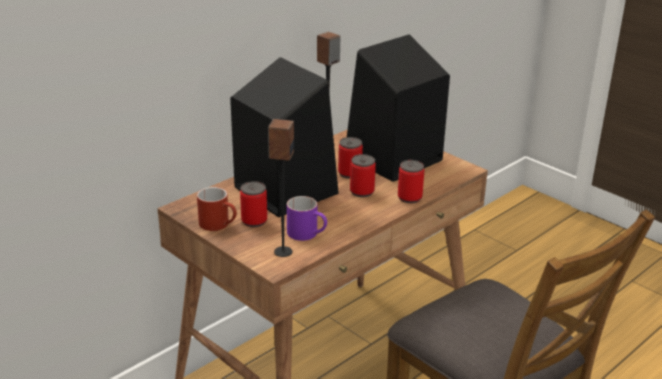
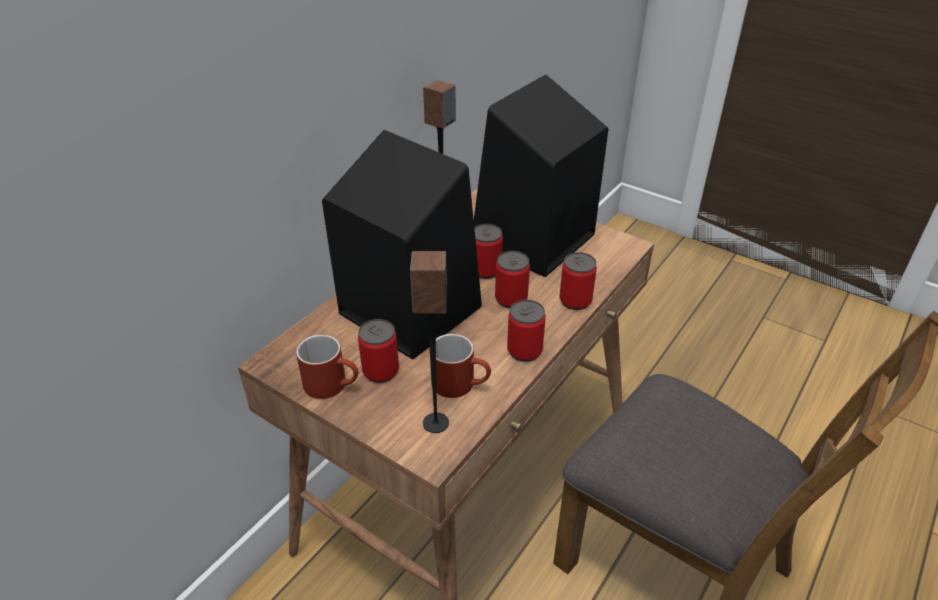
camera: 10 degrees left, 10 degrees up
(308, 234) = (461, 384): purple mug -> red mug
(360, 221) = (524, 351): none -> can

